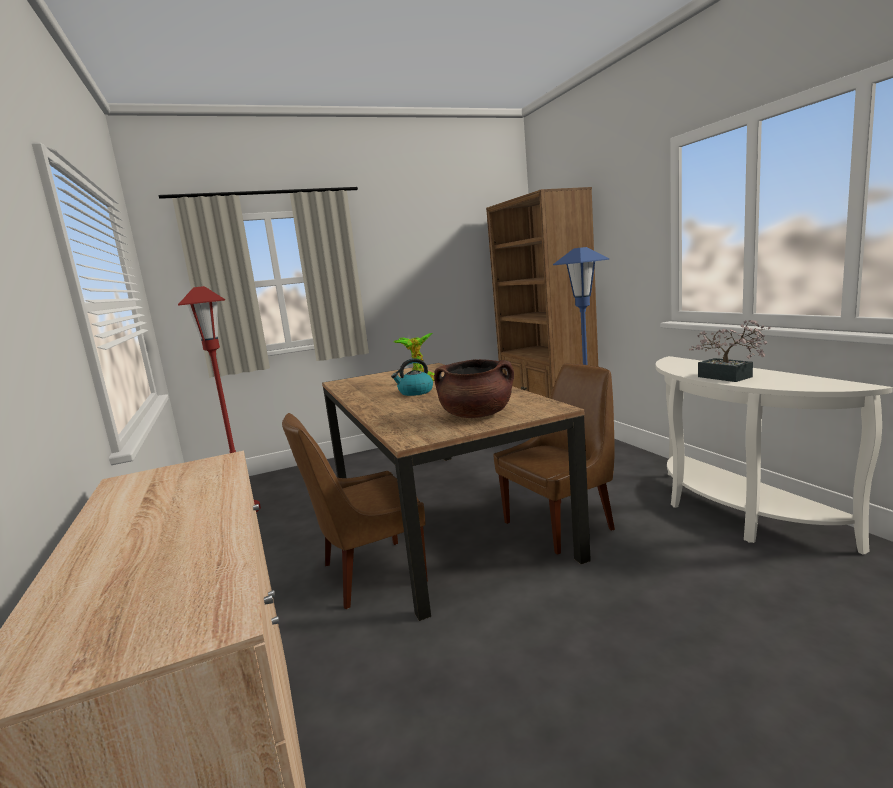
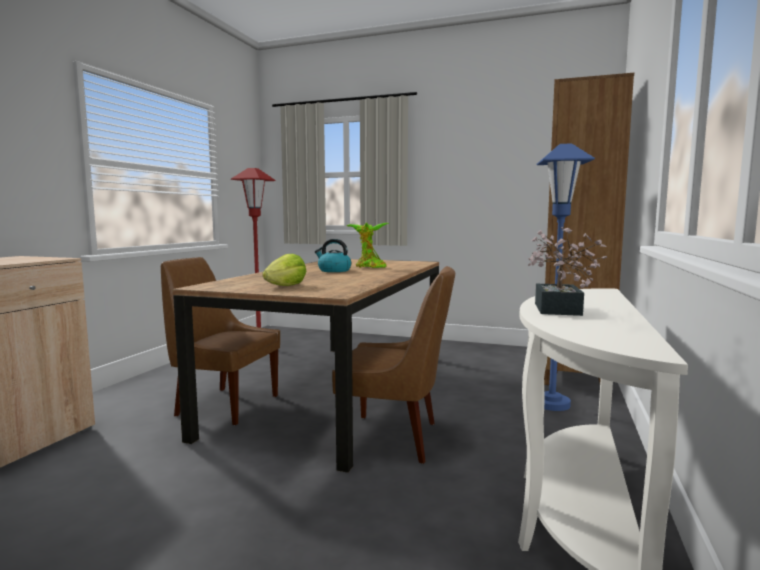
camera: 40 degrees right, 5 degrees down
(477, 415) = (286, 286): brown cooking pot -> lettuce

